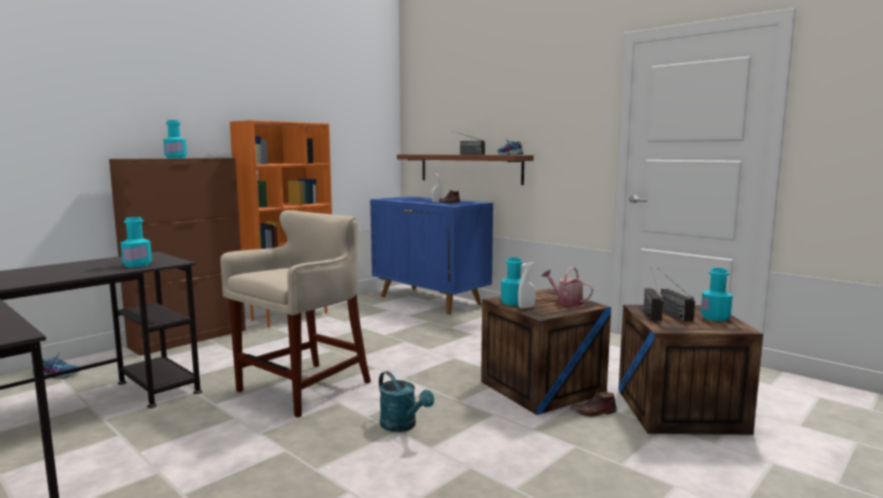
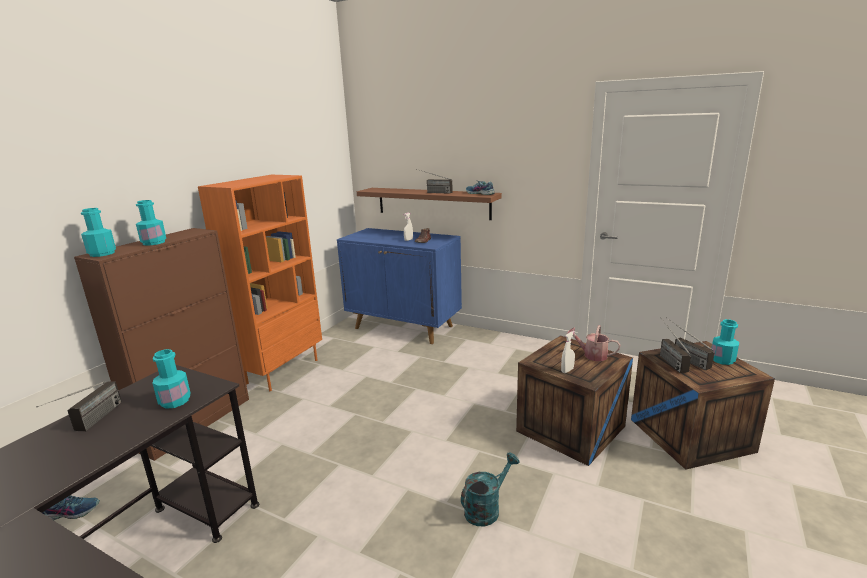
camera: 15 degrees left, 10 degrees up
(67, 268) = (90, 424): none -> radio
(304, 388) = (362, 475): beige stool -> none
(402, 426) = (486, 508): turquoise watering can -> turquoise watering can turned 75 degrees counterclockwise
(513, 302) = (550, 364): turquoise bottle -> turquoise bottle (102, 254)
(593, 412) = (630, 452): brown shoe -> none

